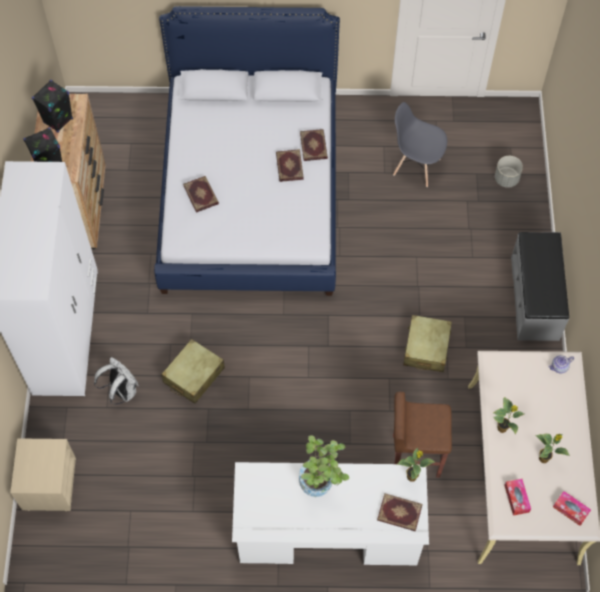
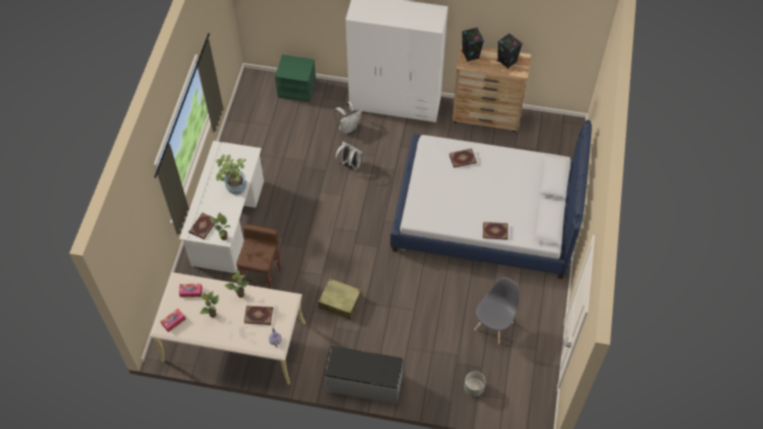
camera: 100 degrees right, 5 degrees down
(48, 483) = (297, 89): beige nightstand -> green nightstand
(193, 375) = (350, 165): beige suitcase -> white backpack
(289, 166) = (479, 213): book -> book (258, 315)

